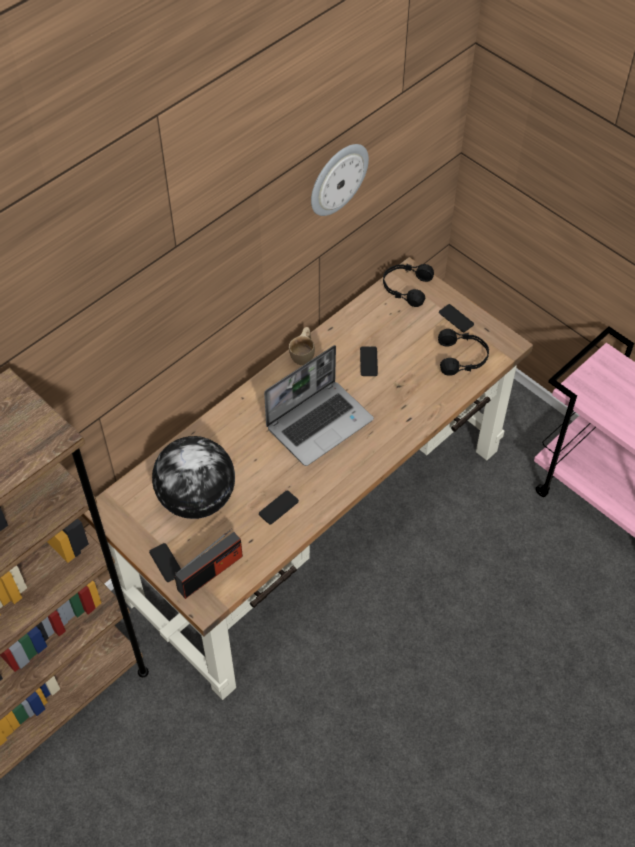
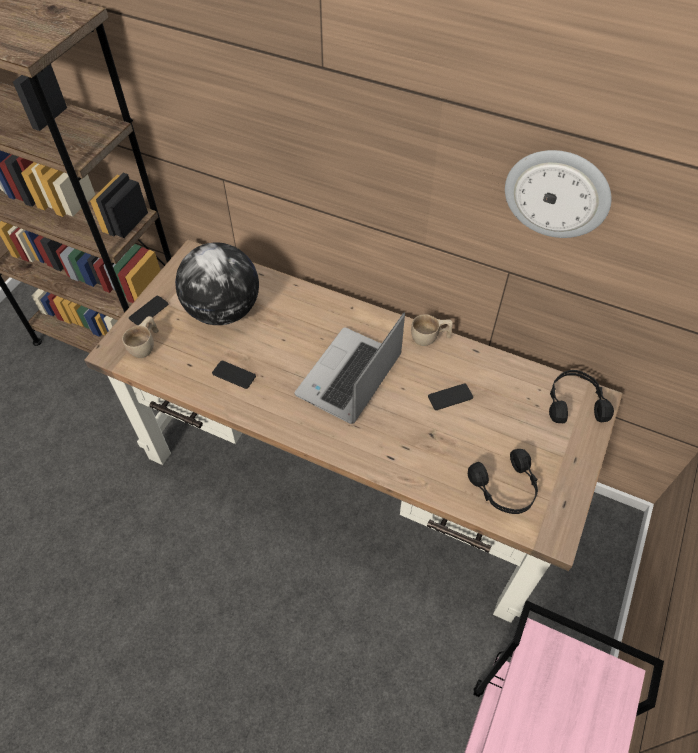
camera: 70 degrees right, 0 degrees up
(210, 573) = (146, 345): radio -> beige cup
(320, 423) = (349, 378): laptop -> laptop turned 90 degrees clockwise
(456, 318) = (561, 466): phone -> none

